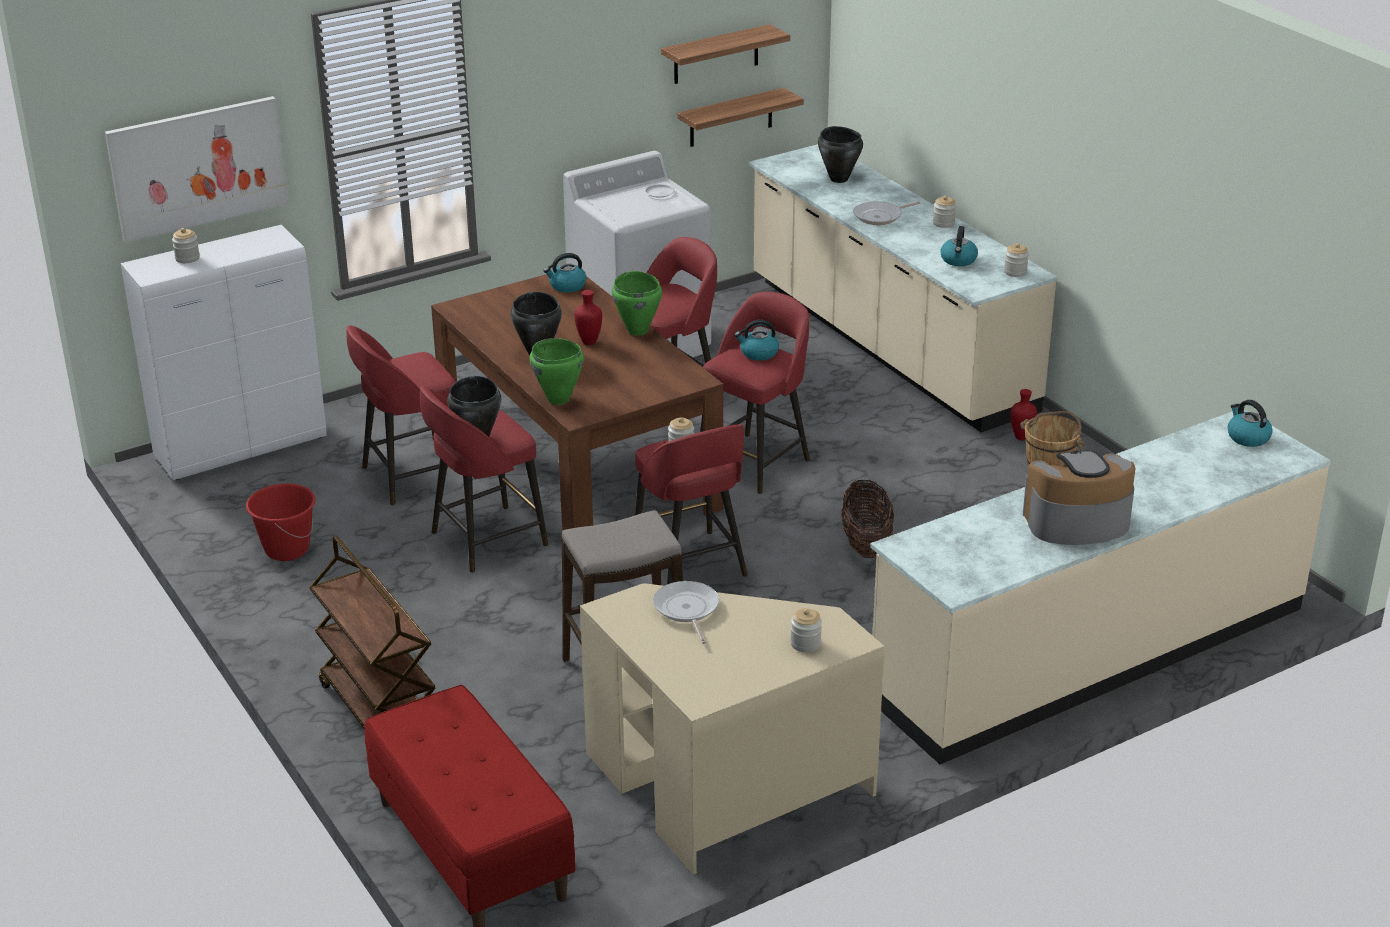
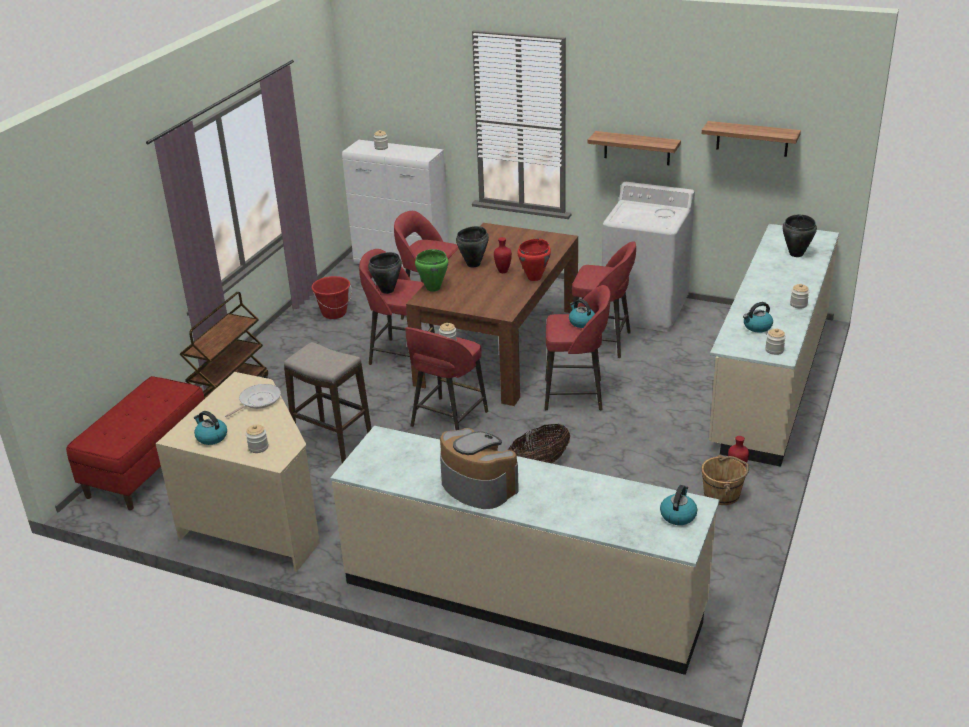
camera: 55 degrees right, 0 degrees up
(198, 167) = (404, 101): picture -> none
(567, 286) = (553, 242): kettle -> kettle (211, 437)
(638, 330) = (534, 278): green cooking pot -> red cooking pot
(731, 118) = (760, 188): shelf -> shelf (637, 148)
(880, 216) = (770, 283): frying pan -> none

